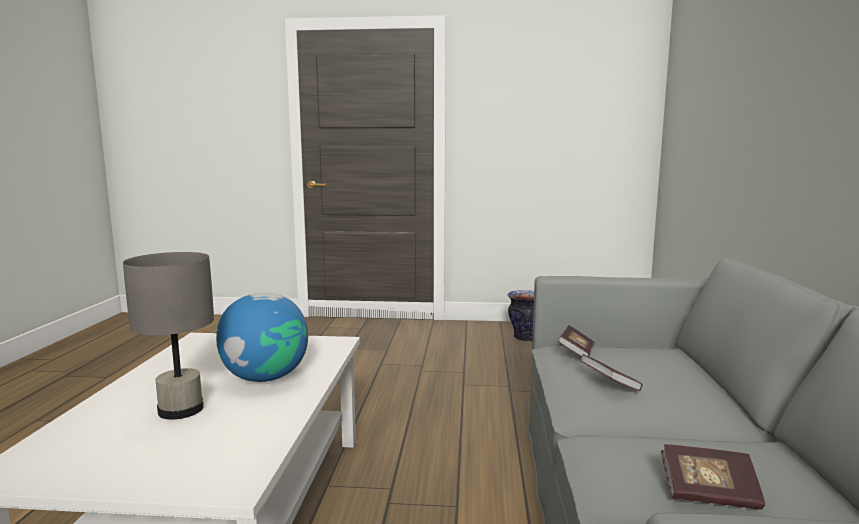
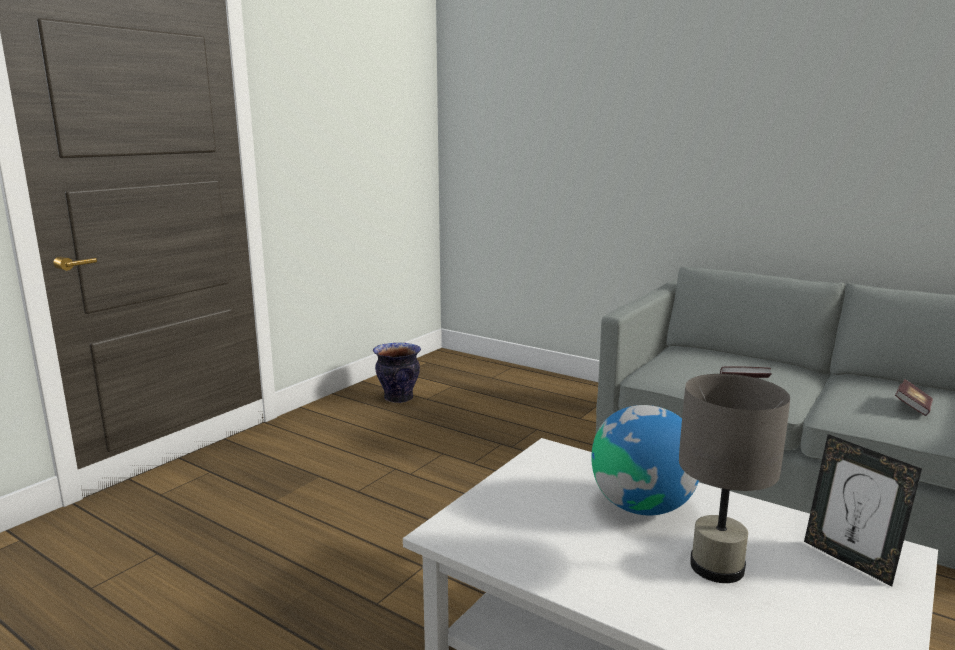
camera: 60 degrees left, 5 degrees up
(209, 460) = (849, 560): none -> picture frame
(576, 352) = (669, 372): book -> none

